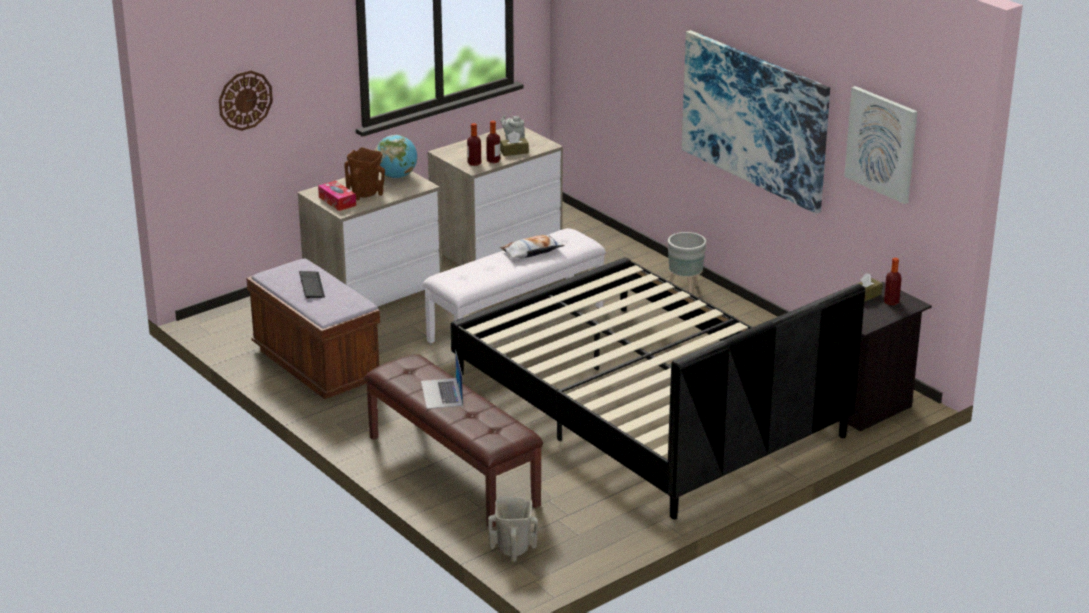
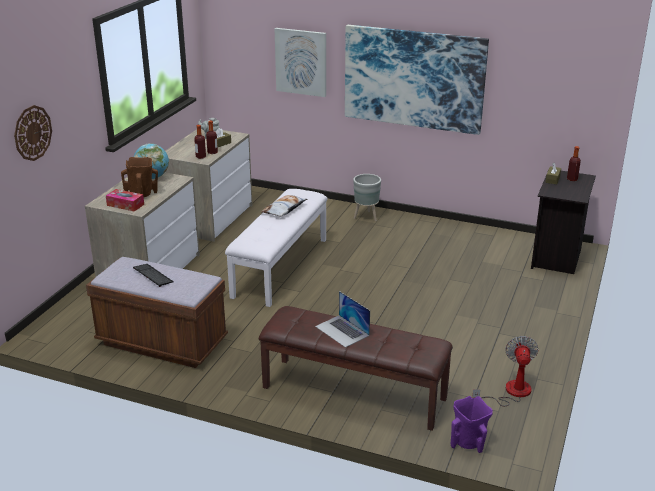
camera: 30 degrees left, 0 degrees up
(513, 550) = (468, 442): beige vase -> purple vase
(614, 523) = (510, 392): none -> fan
(646, 405) = (429, 298): black bed -> none
(881, 144) = (539, 70): picture -> picture (301, 62)

